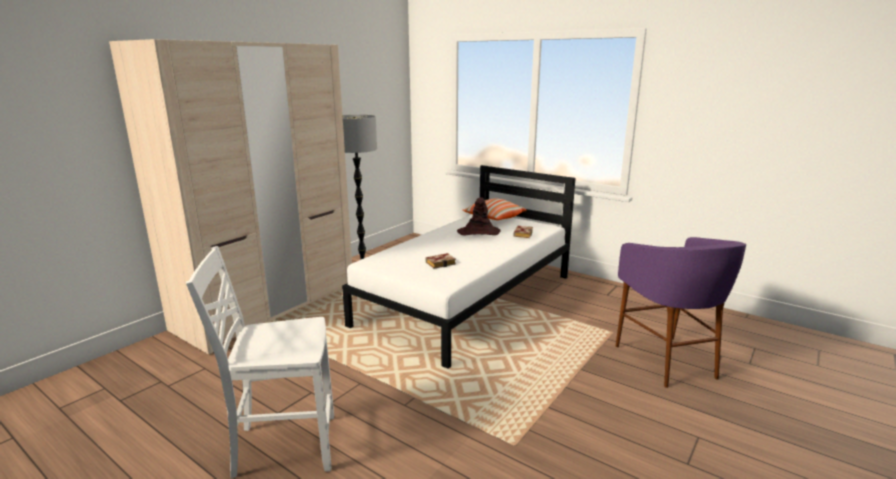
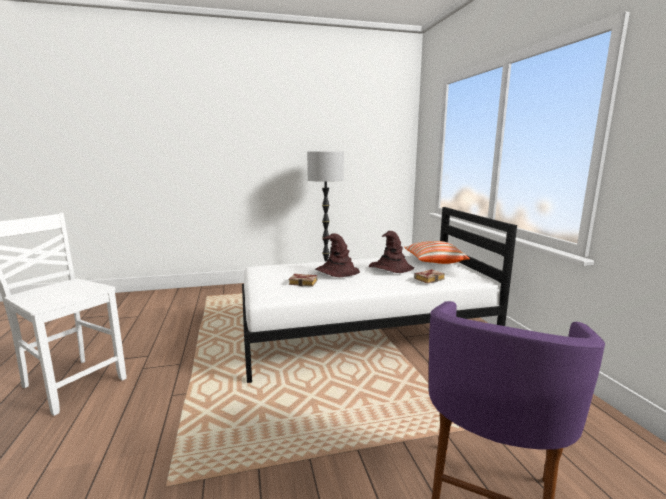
camera: 40 degrees right, 5 degrees down
(268, 307) = (228, 293): beige wardrobe -> none
(445, 246) = (336, 272): none -> brown hat

